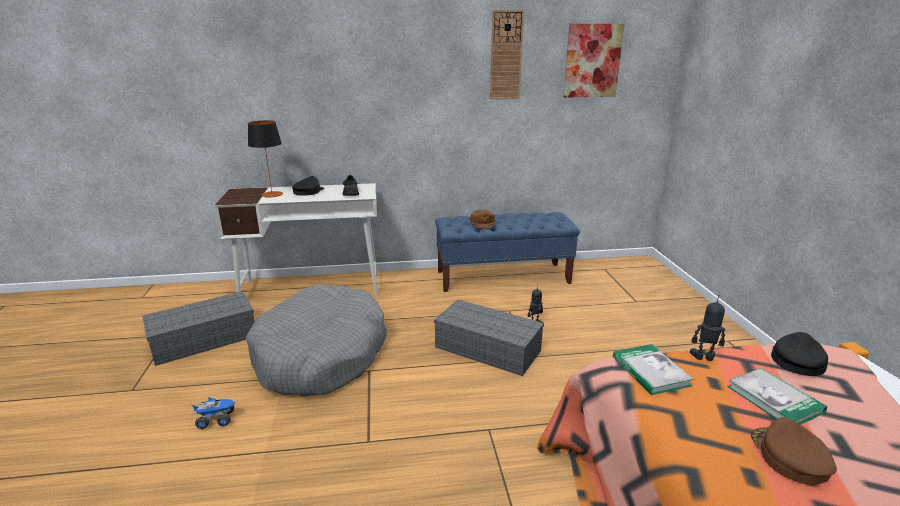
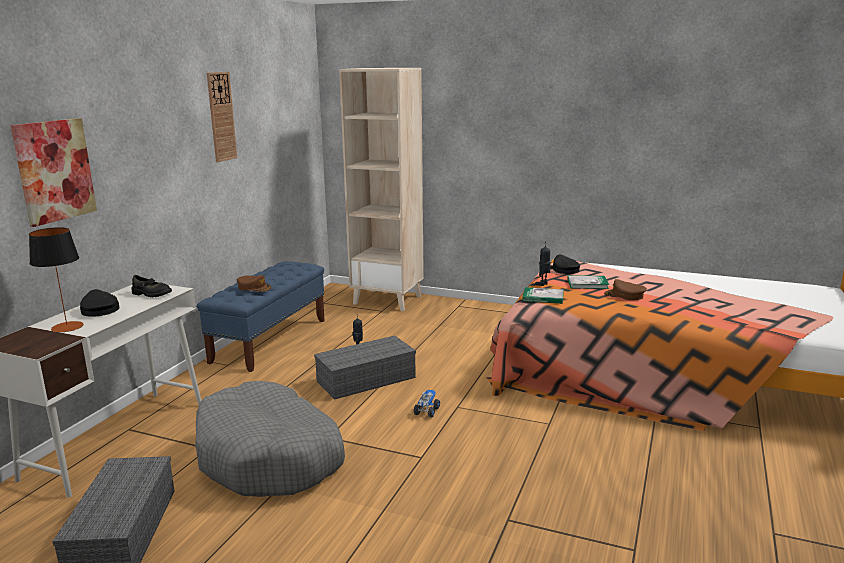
camera: 60 degrees left, 5 degrees down
(217, 419) = (305, 534): toy truck -> toy truck (426, 411)
(592, 61) = (274, 115): picture -> picture (54, 170)
(665, 295) = (388, 300): none -> beige bookcase

